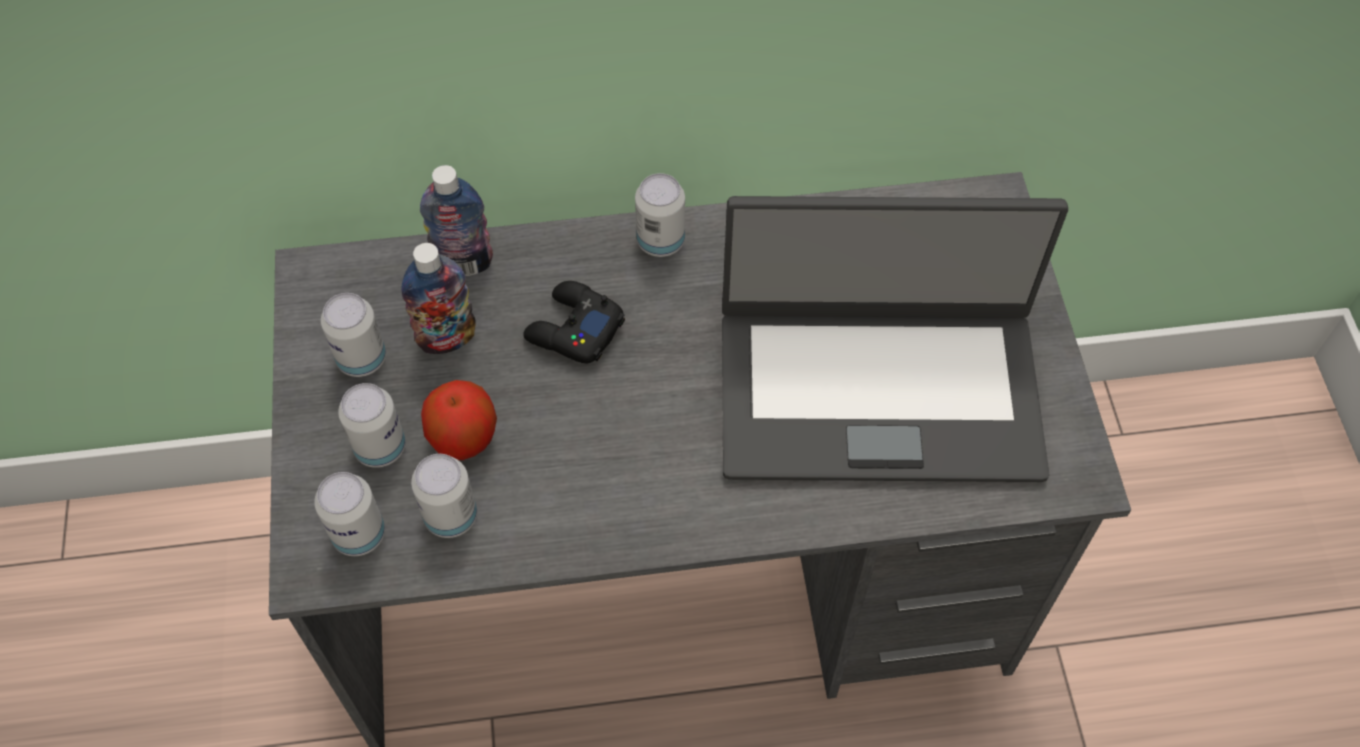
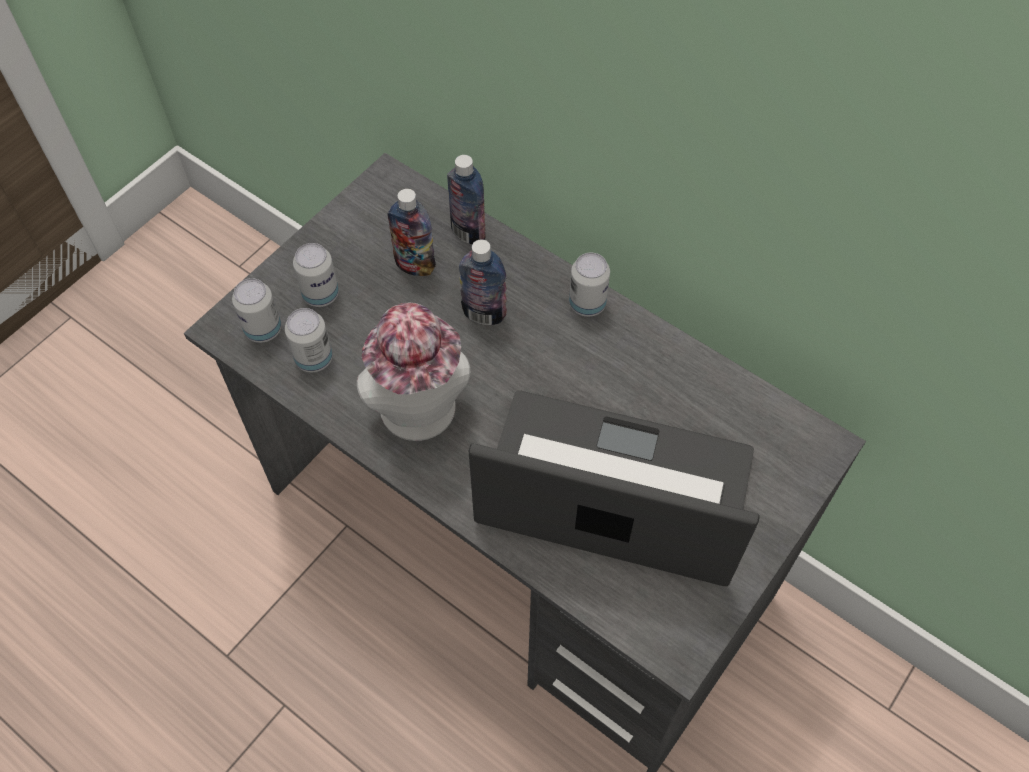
camera: 45 degrees right, 0 degrees up
(362, 359) = (362, 242): can -> none
(463, 439) = (364, 324): apple -> none
(573, 329) = (484, 314): black game controller -> bottle
(627, 477) = (421, 417): none -> hat
(878, 390) = (614, 492): laptop -> laptop turned 150 degrees clockwise

